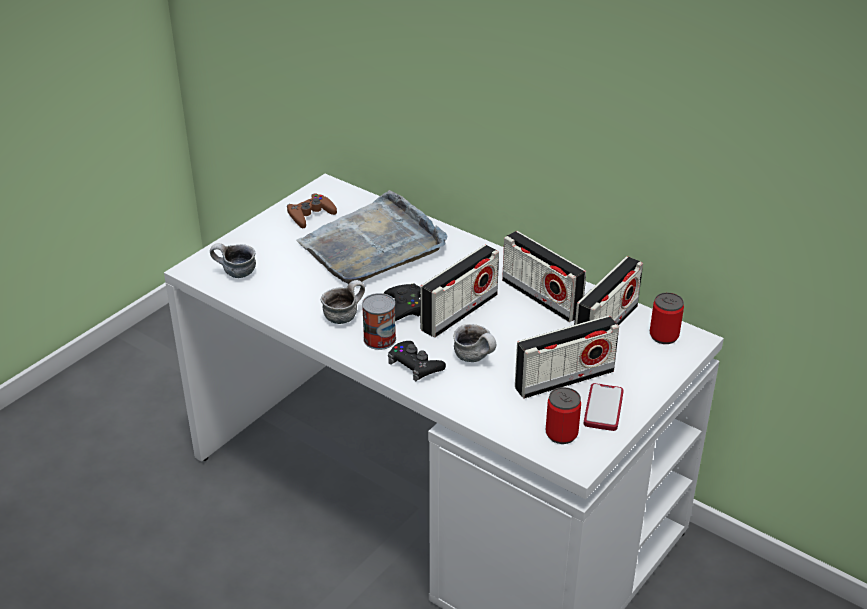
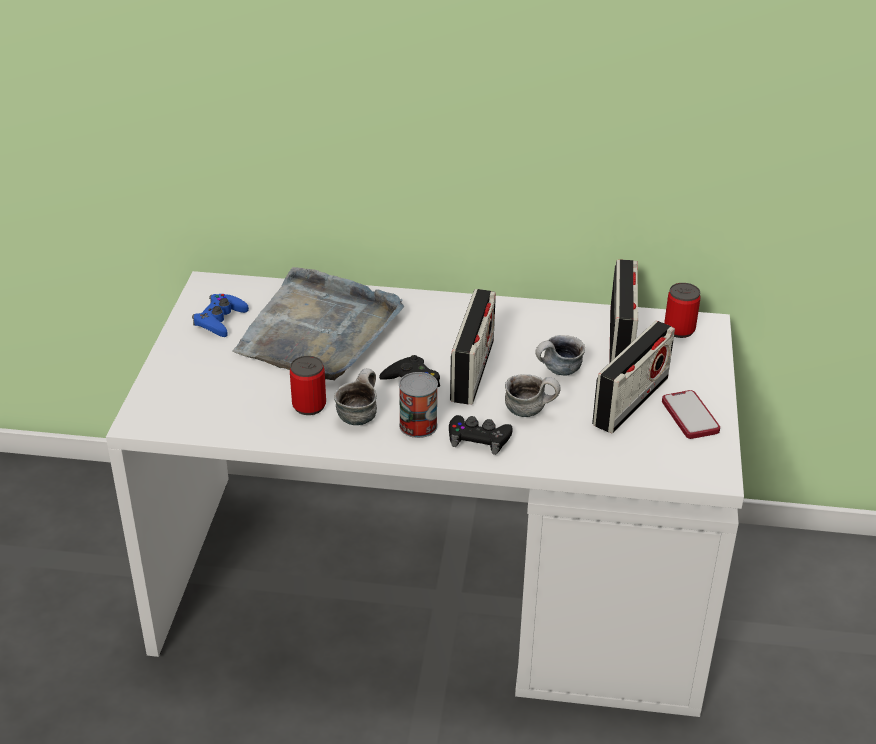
camera: 30 degrees left, 0 degrees up
(235, 274) = (194, 410): mug -> mug (558, 372)
(310, 215) = (220, 320): brown game controller -> blue game controller
(541, 297) = (537, 330): radio -> none
(561, 434) = (676, 454): can -> can (309, 406)

